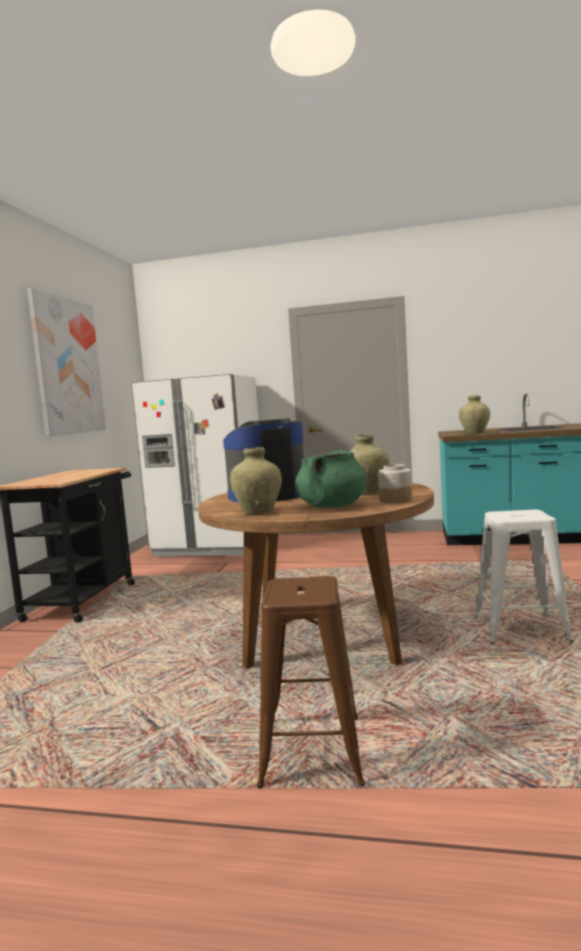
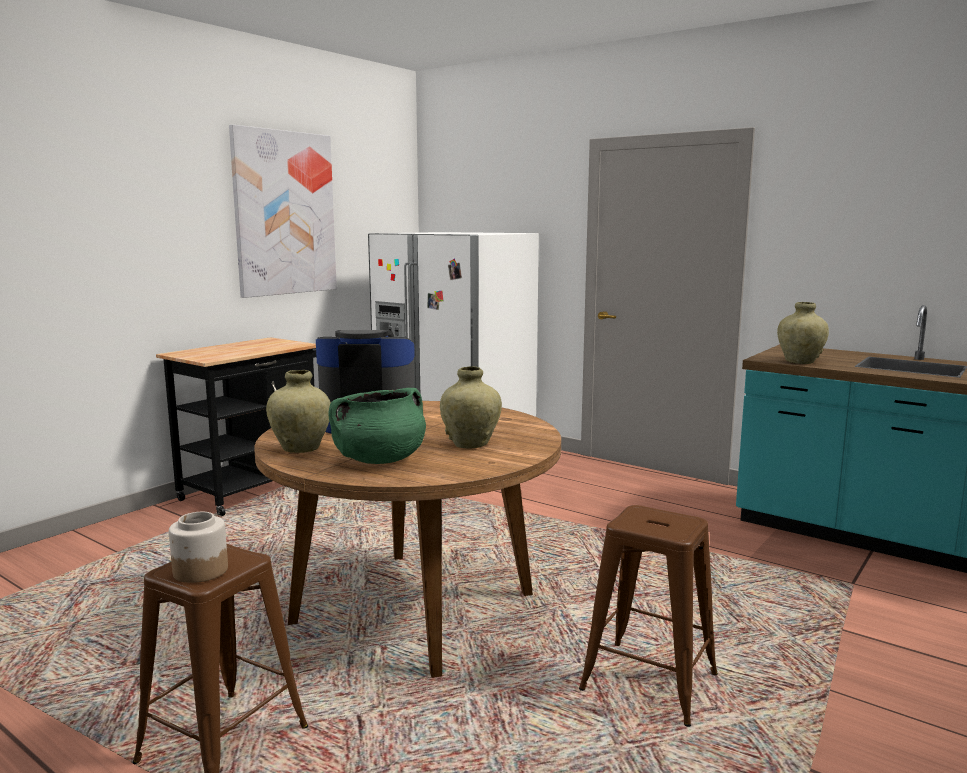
camera: 25 degrees right, 5 degrees up
(395, 500) = (459, 468): jar -> jar (200, 571)
(520, 629) = (649, 682): white stool -> brown stool

